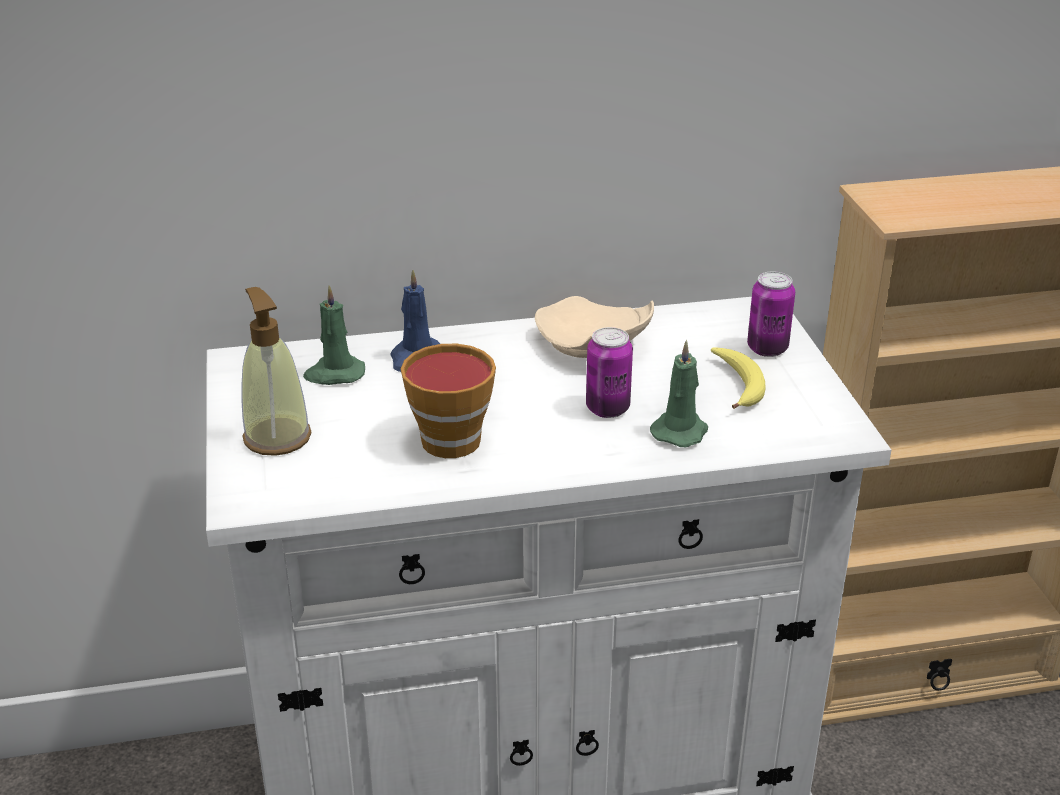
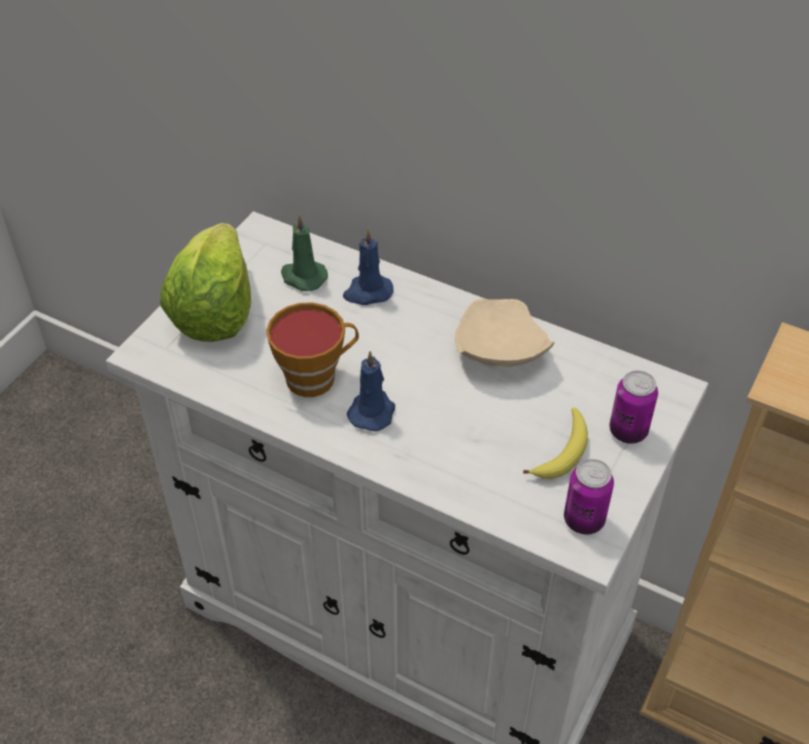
camera: 40 degrees right, 15 degrees up
(277, 437) = (215, 311): soap dispenser -> lettuce
(543, 435) = (372, 411): none -> blue candle
(607, 409) = (442, 415): can -> can (583, 520)
(680, 431) = (469, 467): green candle -> none

